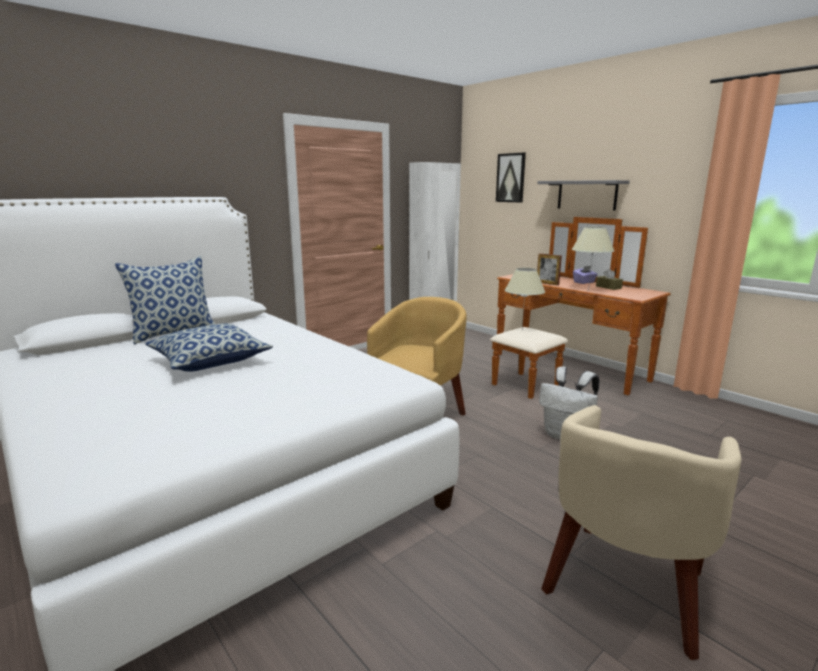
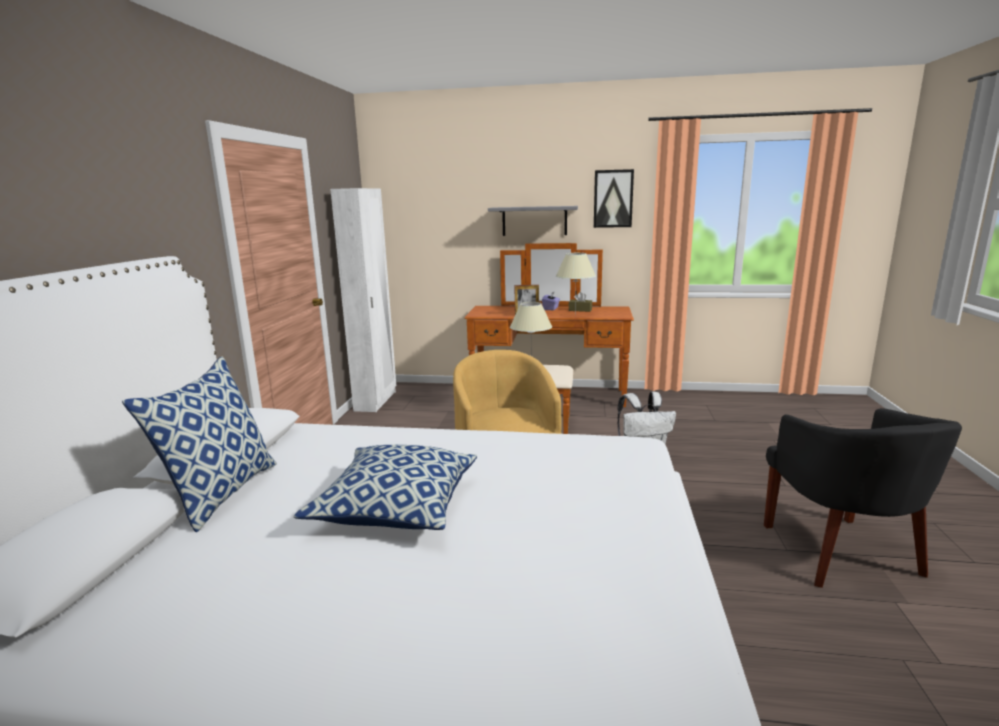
camera: 40 degrees left, 0 degrees up
(511, 178) = (439, 204): picture -> picture (613, 198)
(625, 588) = (841, 554): beige armchair -> black armchair

